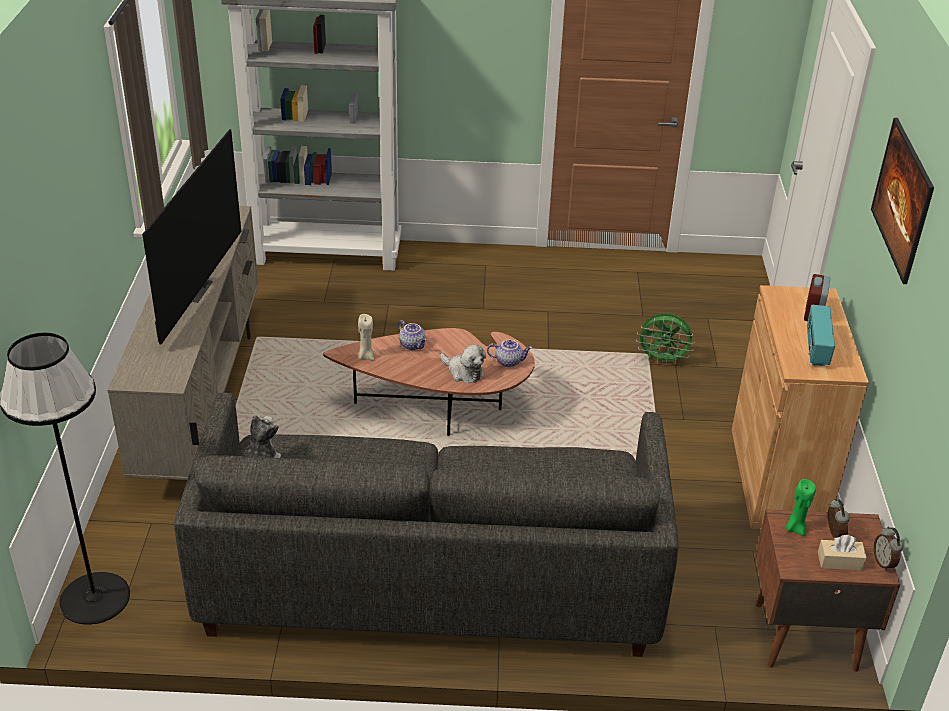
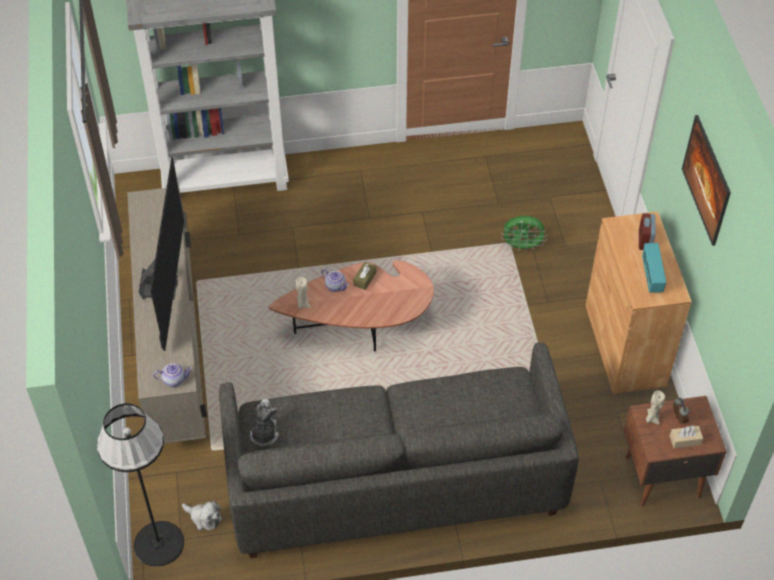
camera: 10 degrees left, 15 degrees up
(451, 343) = (365, 279): none -> brown tissue box
(463, 372) = (381, 306): plush toy -> plush toy (204, 518)
(509, 361) = (413, 289): teapot -> teapot (174, 379)
(795, 528) = (652, 418): green candle -> beige candle
(884, 563) = (714, 436): alarm clock -> none

